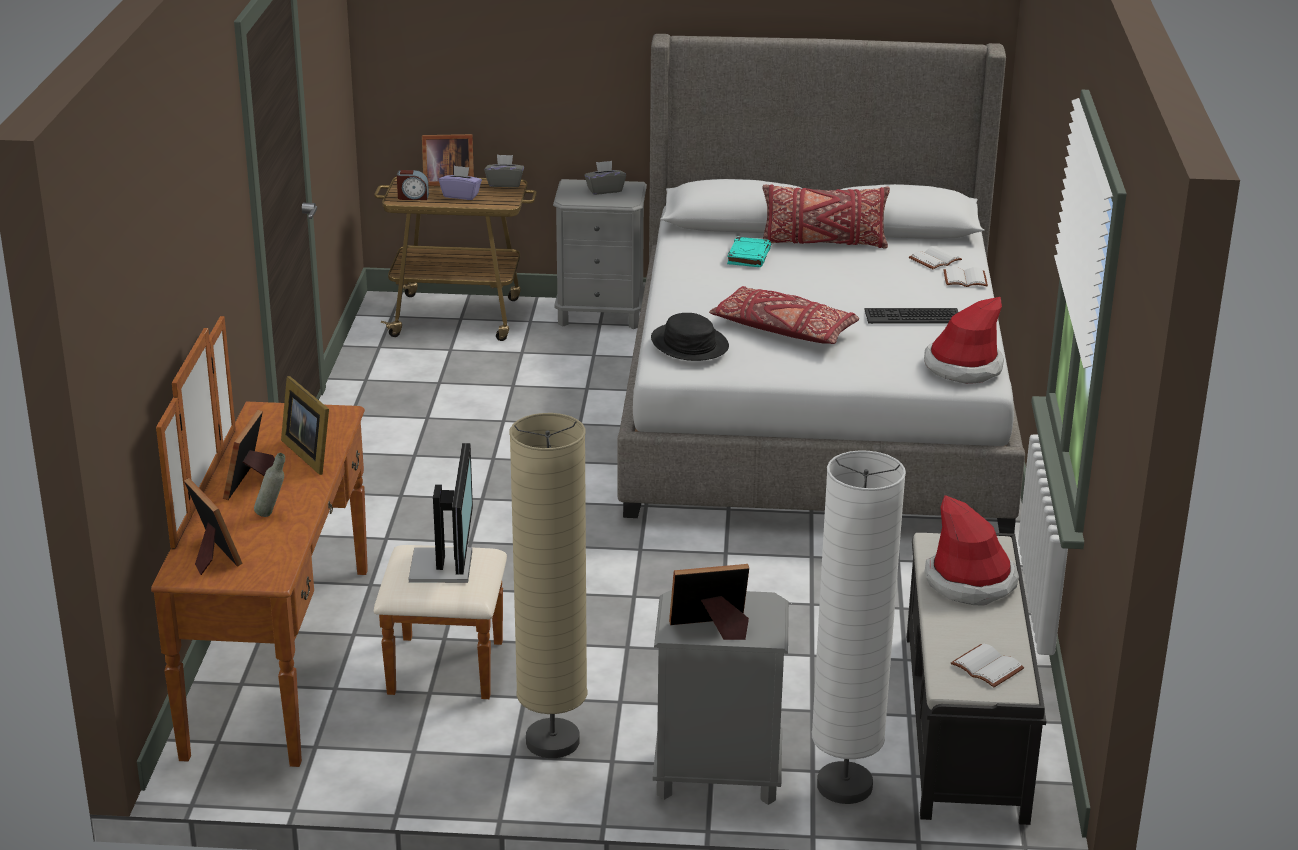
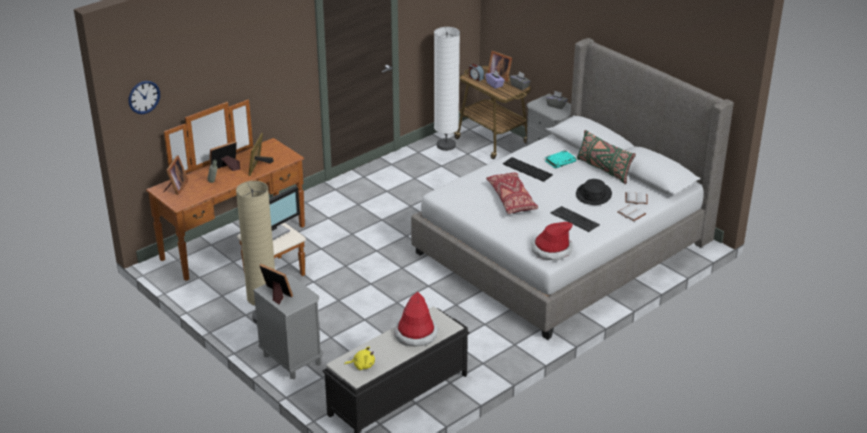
camera: 45 degrees right, 5 degrees up
(117, 349) = (144, 97): none -> wall clock
(689, 344) = (463, 188): black hat -> black hat (593, 194)
(727, 283) = (528, 169): none -> keyboard
(823, 243) = (603, 169): red pillow -> green pillow
(844, 786) = (323, 389): white floor lamp -> white floor lamp (446, 146)
(985, 667) = (362, 365): white book -> yellow plush toy

